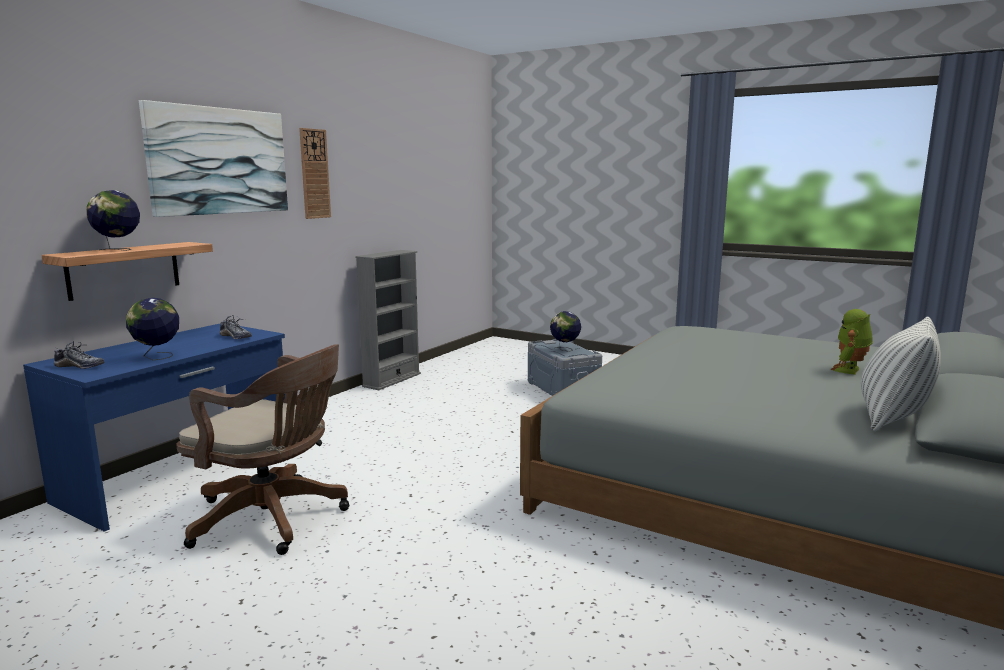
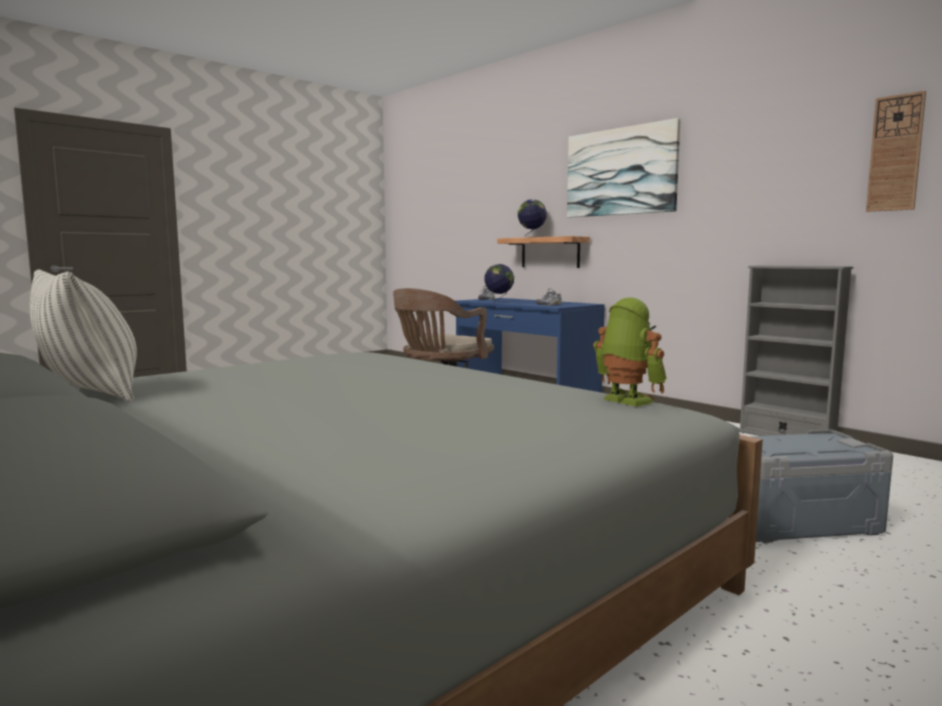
camera: 105 degrees right, 5 degrees down
(314, 174) = (719, 172): wall clock -> wall clock (895, 153)
(565, 350) = (790, 445): globe -> none
(850, 370) = (242, 419): toy robot -> toy robot (625, 401)

